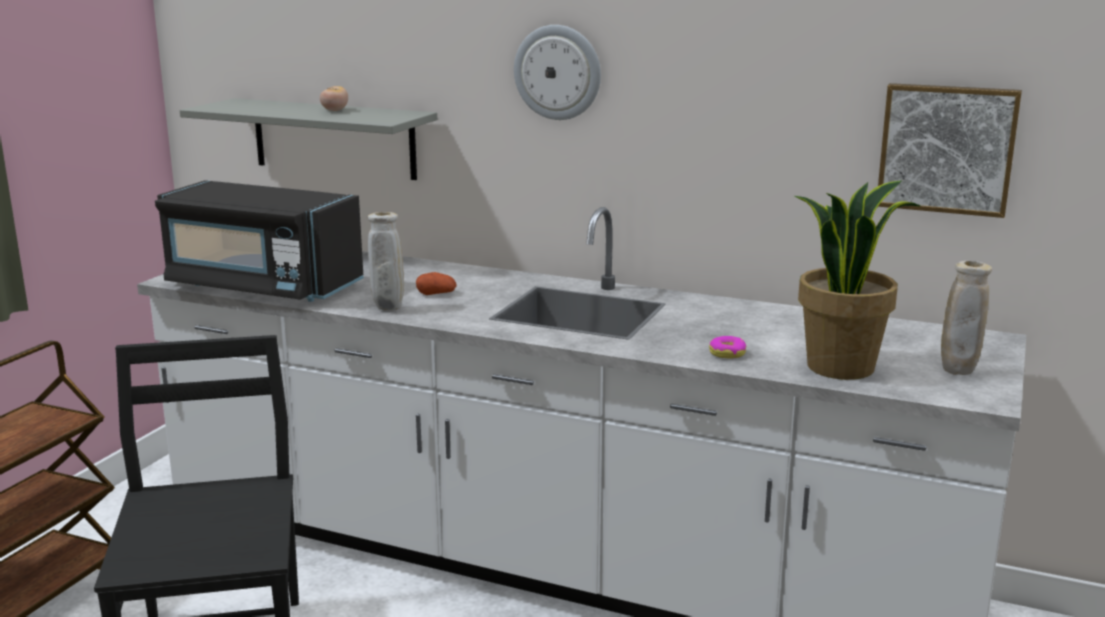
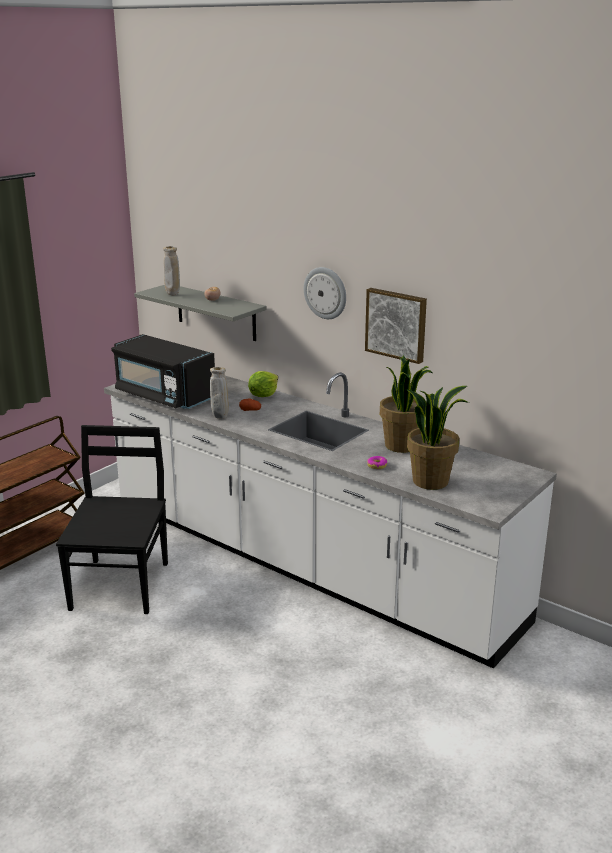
camera: 15 degrees right, 5 degrees up
(444, 271) = (263, 395): none -> lettuce
(742, 320) = (402, 445): none -> potted plant
(947, 148) = (518, 363): picture -> picture (396, 324)
(958, 372) = (492, 492): beige vase -> beige vase (173, 294)

